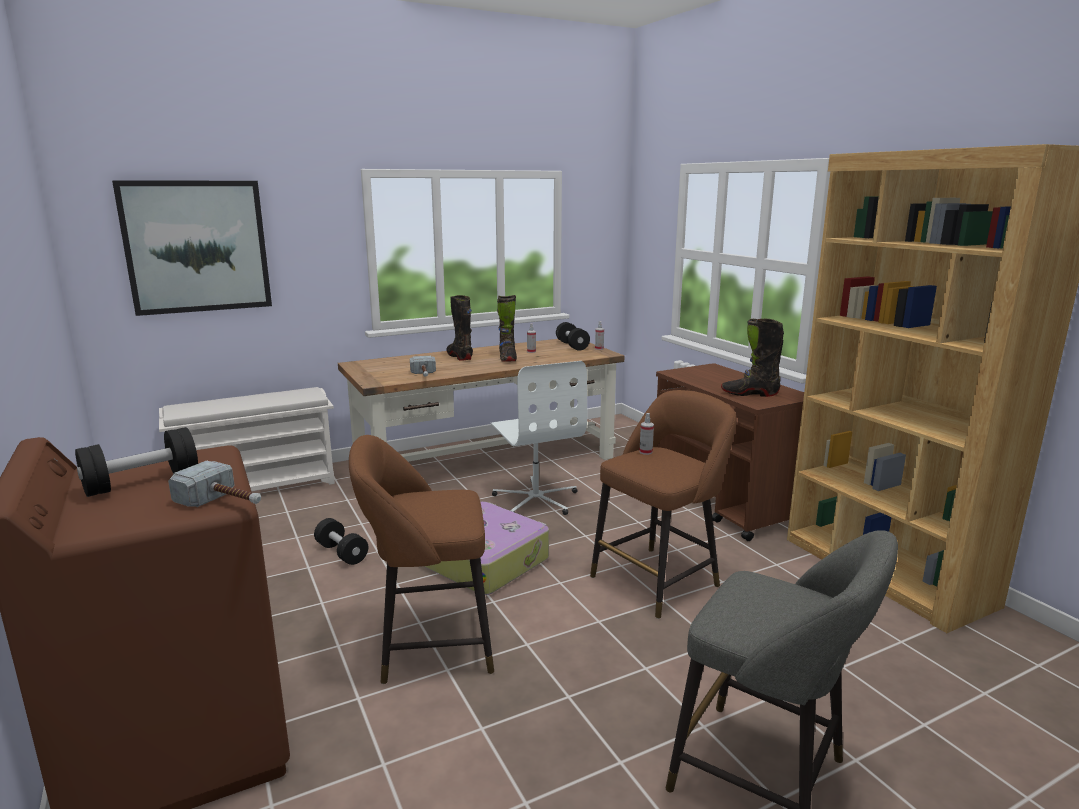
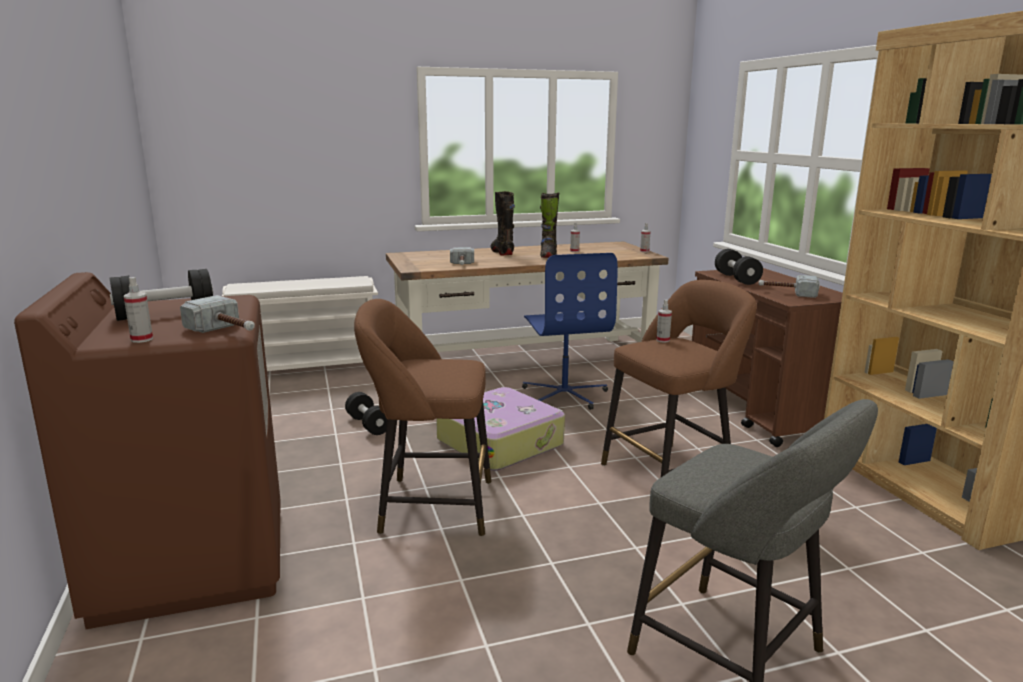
camera: 10 degrees right, 0 degrees up
(129, 523) = (142, 339): none -> spray bottle
(197, 247) = (263, 137): picture -> none
(536, 499) = (565, 394): white office chair -> blue office chair
(572, 346) = (618, 248): black dumbbell -> black dumbbell (736, 279)
(749, 393) = (787, 293): black boot -> hammer

